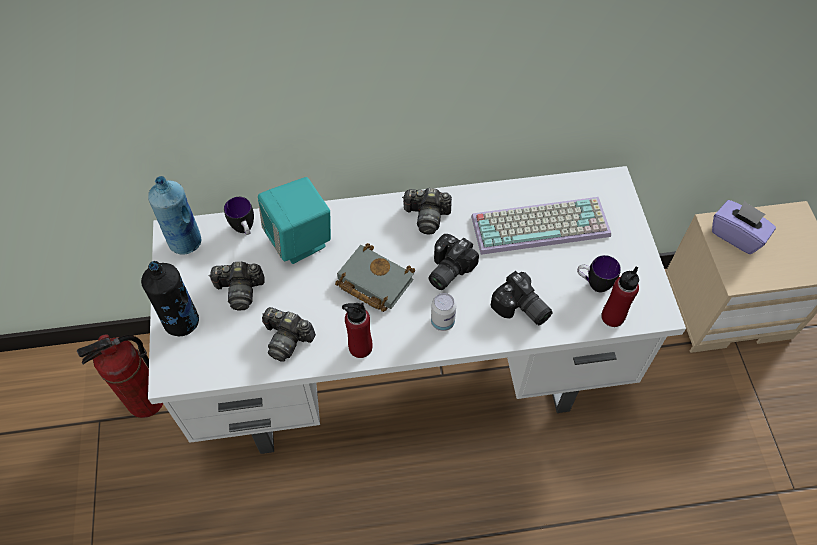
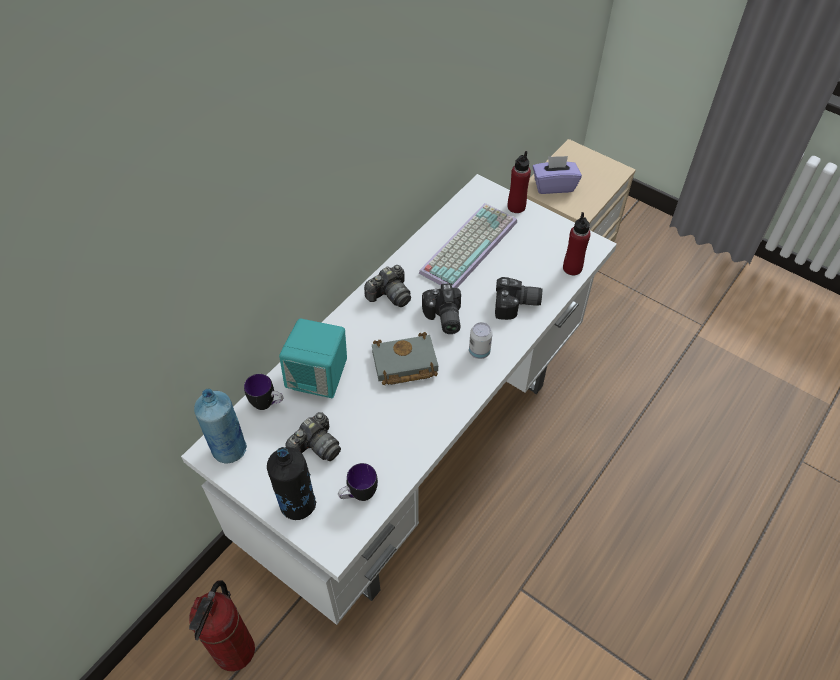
camera: 45 degrees left, 5 degrees down
(287, 339) = (390, 449): camera -> none
(360, 347) = (446, 411): red bottle -> red bottle (516, 207)
(593, 284) = (540, 257): mug -> mug (358, 495)

